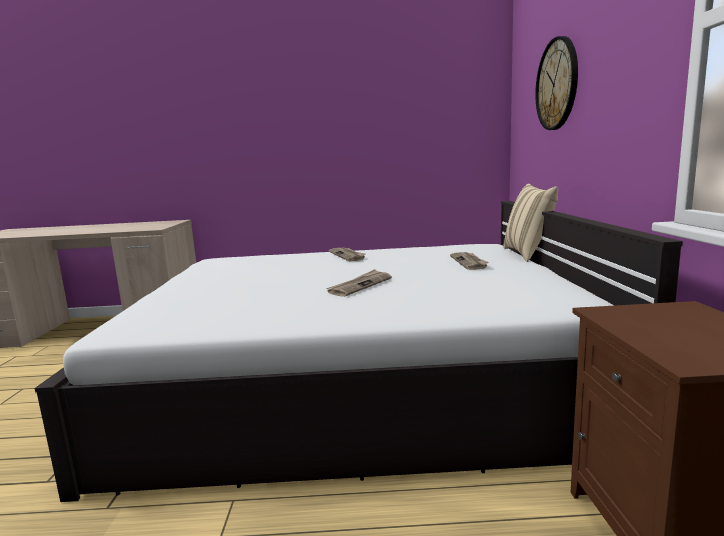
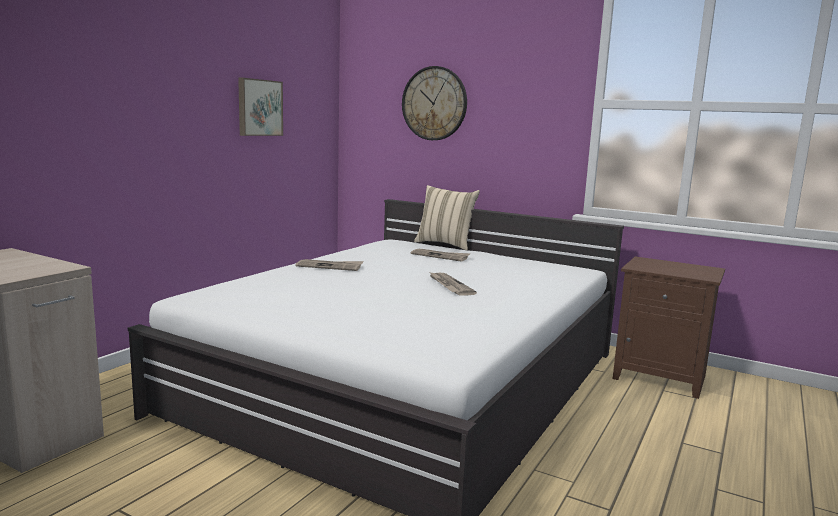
camera: 60 degrees left, 0 degrees up
(395, 119) = (259, 107): none -> picture

